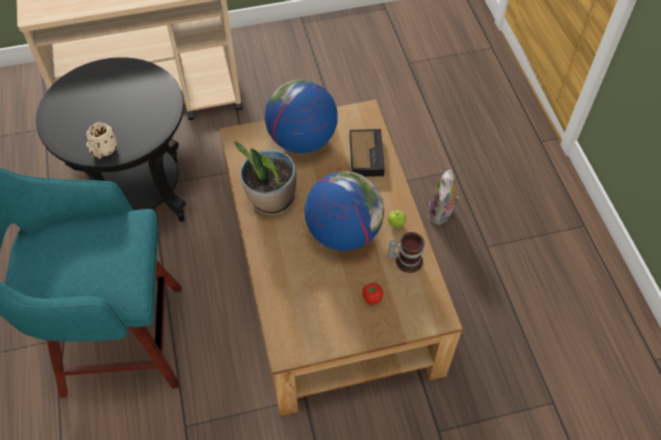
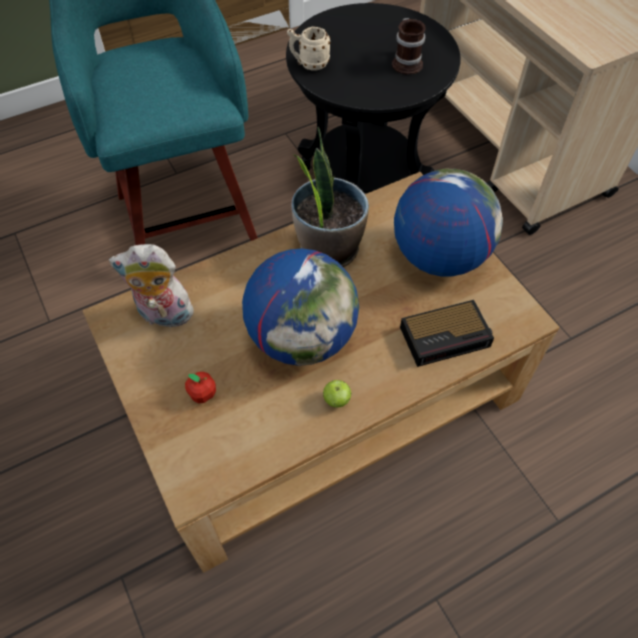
camera: 75 degrees right, 0 degrees up
(406, 259) = (278, 425): mug -> mug (407, 62)
(441, 214) = (468, 516): plush toy -> plush toy (163, 316)

